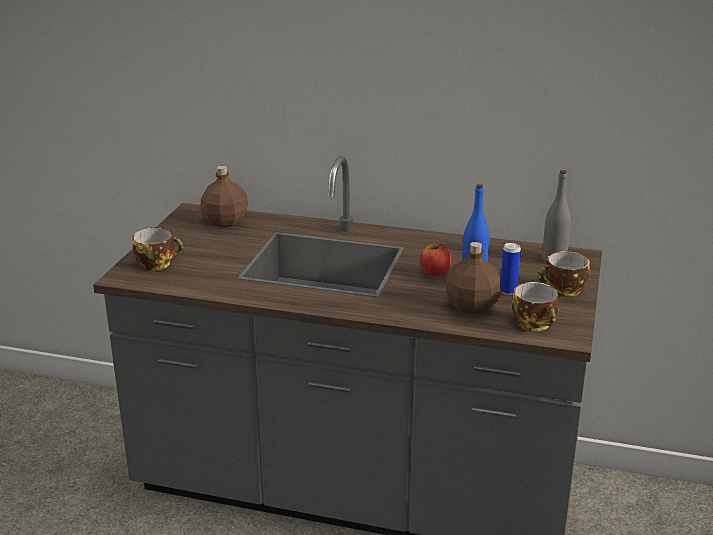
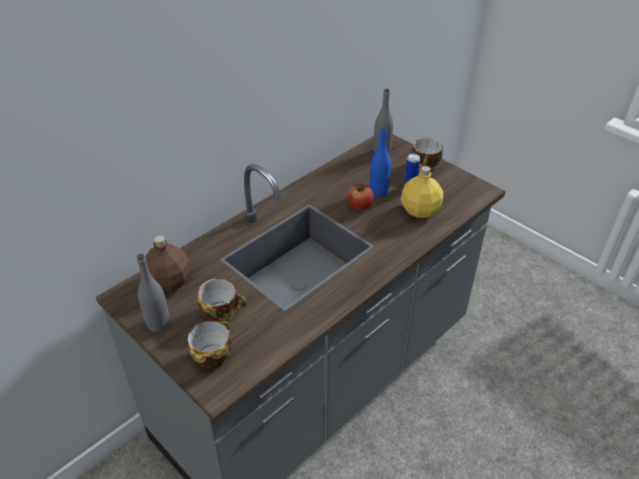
camera: 60 degrees left, 15 degrees up
(174, 233) = (158, 323): none -> grey bottle
(473, 306) = (420, 210): brown bottle -> yellow bottle
(536, 324) = (460, 195): cup -> cup (222, 312)

